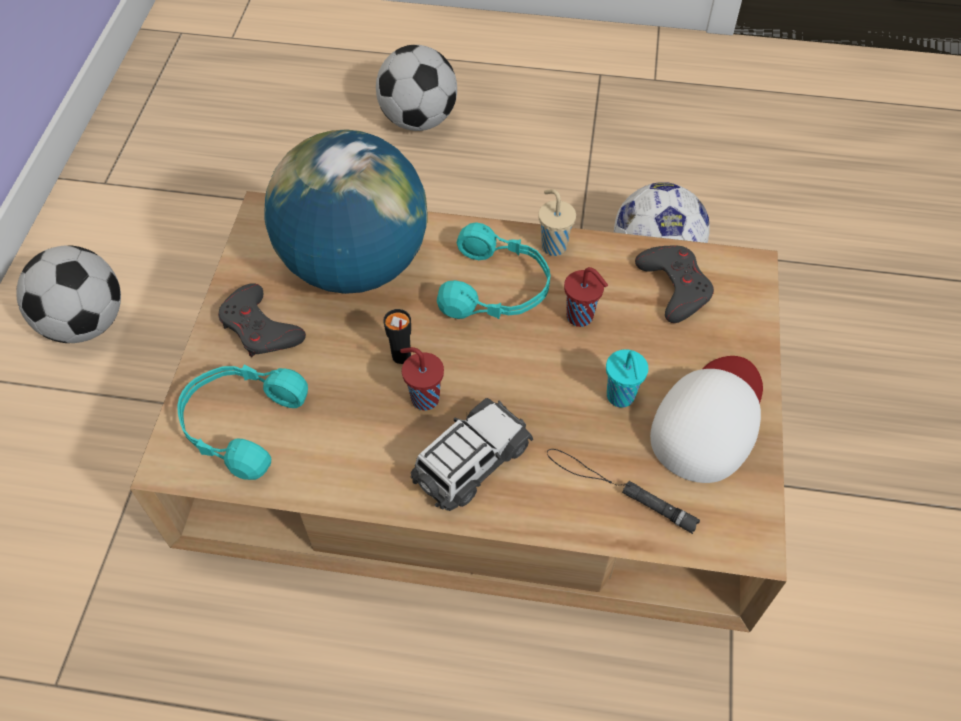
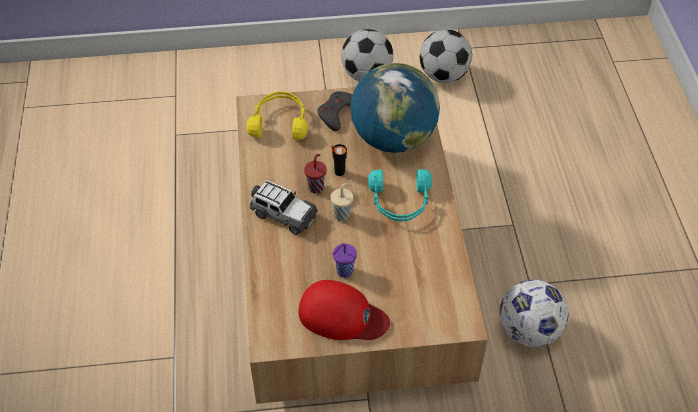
camera: 75 degrees right, 5 degrees down
(240, 423) = (280, 122): turquoise headphones -> yellow headphones
(418, 120) = (591, 173): football -> football (443, 76)
(553, 245) = (442, 221): beige cup -> beige cup (342, 215)
(581, 317) = (393, 244): red cup -> none
(619, 490) = (284, 280): black flashlight -> none
(621, 397) = (343, 272): turquoise cup -> purple cup
(674, 286) = (434, 286): grey game controller -> none
(710, 419) = (342, 316): white cap -> red cap

